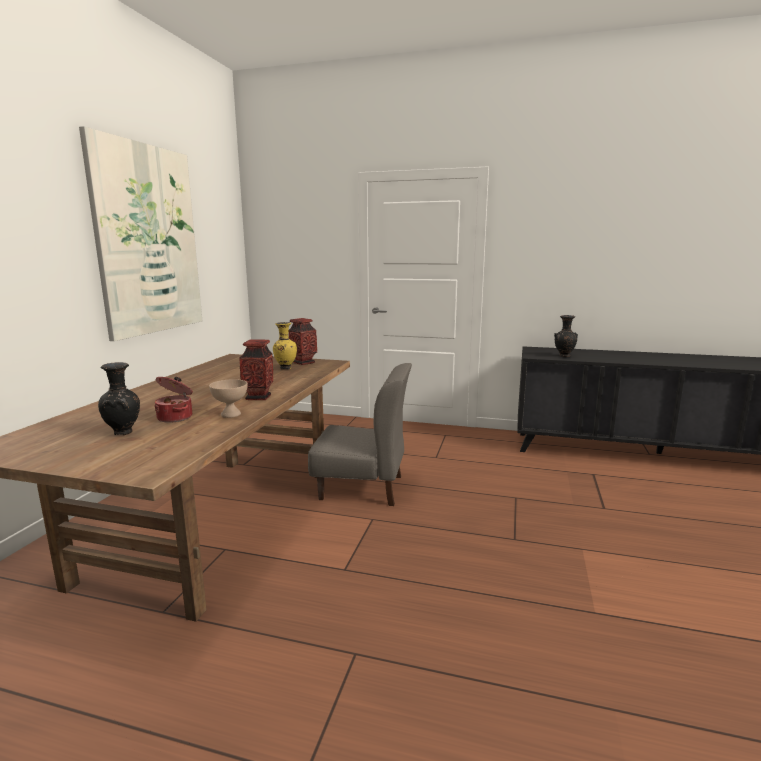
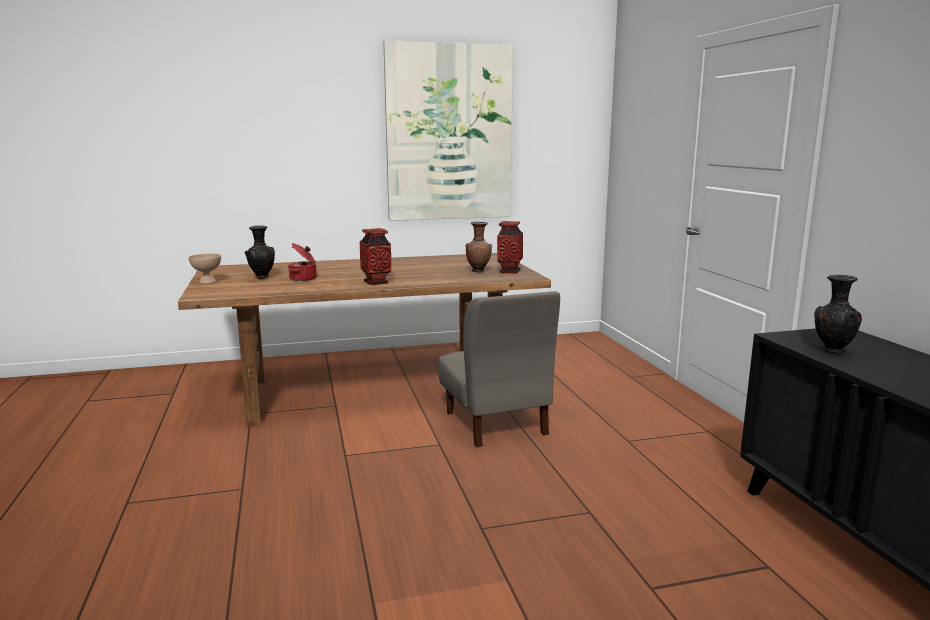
camera: 60 degrees right, 0 degrees up
(231, 414) = (324, 286): beige bowl -> beige bowl (207, 282)
(285, 368) = (478, 271): yellow vase -> brown vase

